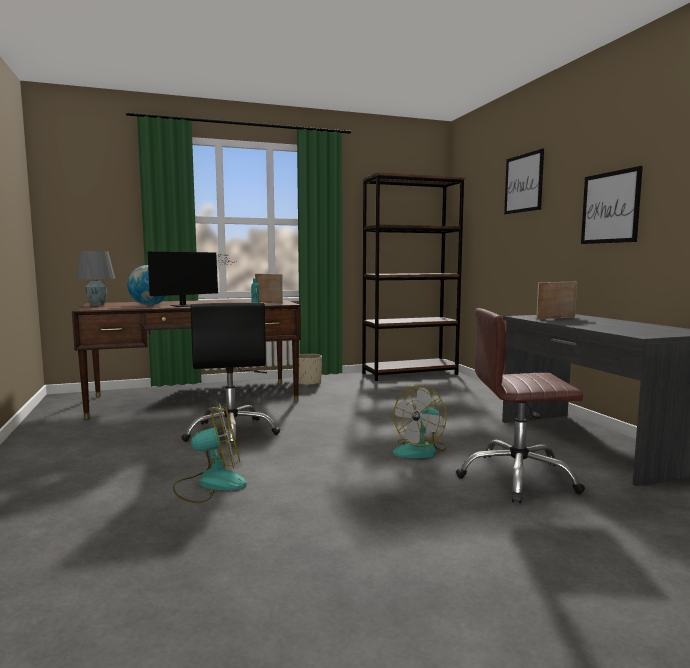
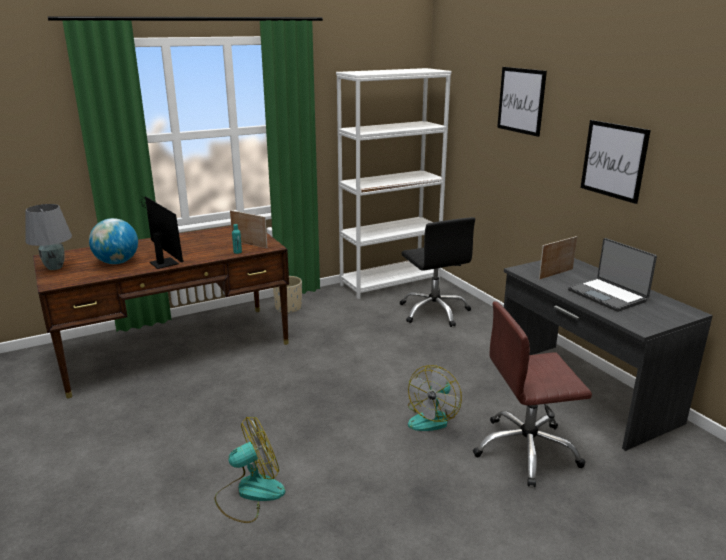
camera: 10 degrees left, 15 degrees up
(188, 305) = (163, 262): monitor -> monitor turned 75 degrees counterclockwise
(232, 433) = (239, 407): black office chair -> black office chair (434, 311)
(410, 374) = (390, 283): brown bookcase -> white bookcase
(608, 325) = (608, 295): none -> laptop

